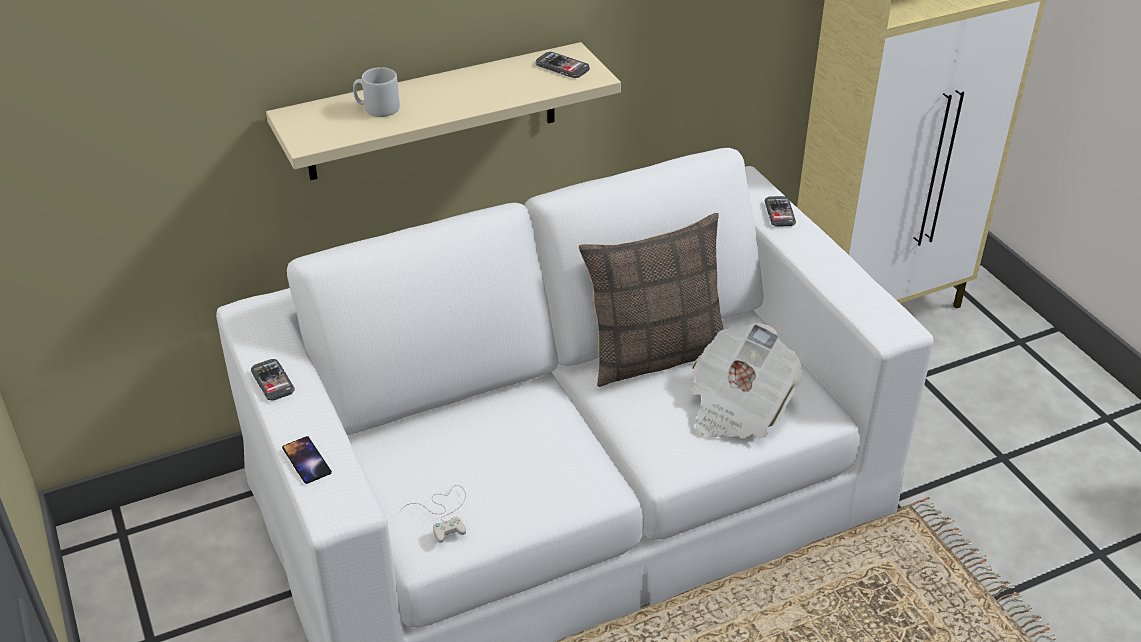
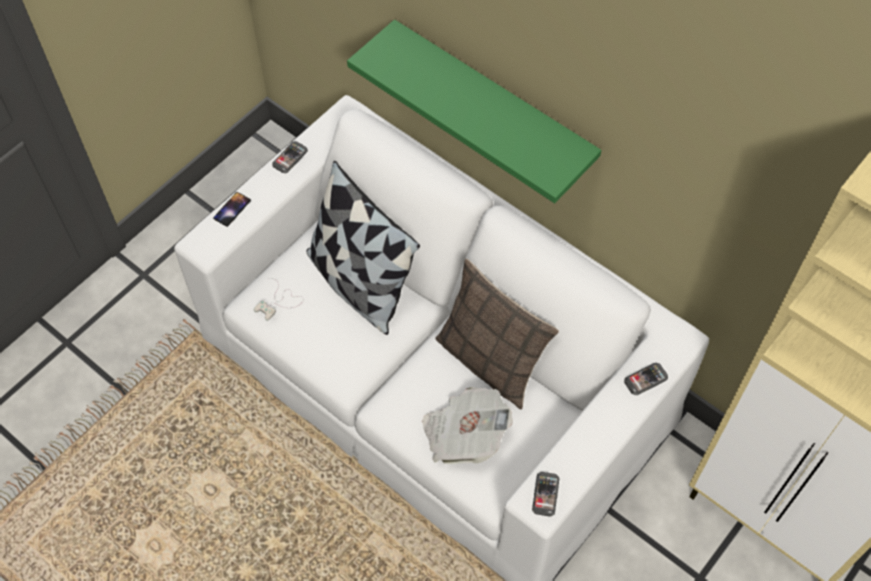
camera: 65 degrees right, 20 degrees up
(377, 108) = (430, 74): grey mug -> none
(432, 112) = (492, 104): beige shelf -> green shelf
(472, 428) = (359, 283): none -> pillow
(562, 67) = (553, 153): phone -> phone (545, 494)

